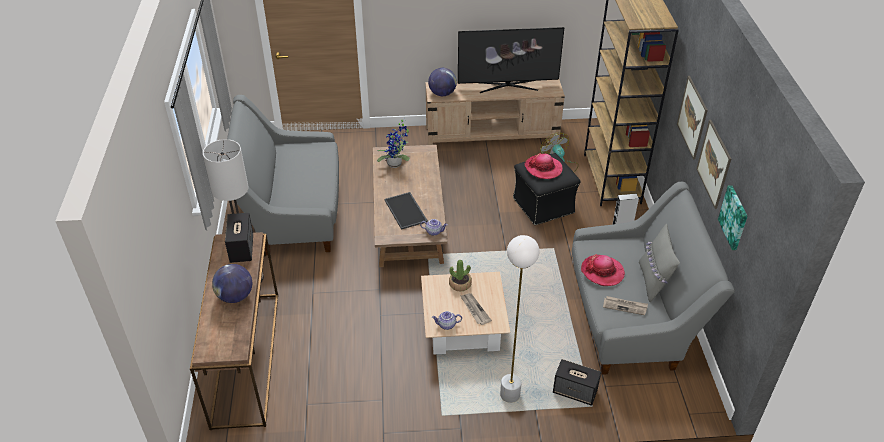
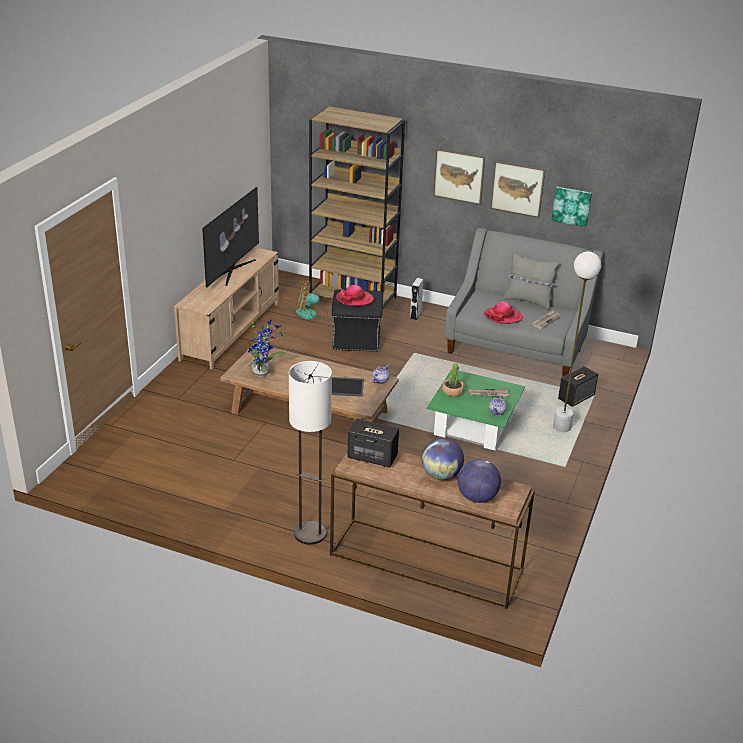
camera: 65 degrees left, 10 degrees down
(292, 212) = (228, 479): grey sofa -> none
(442, 93) = (205, 303): globe -> globe (477, 497)
(463, 327) = (473, 426): beige coffee table -> green coffee table

